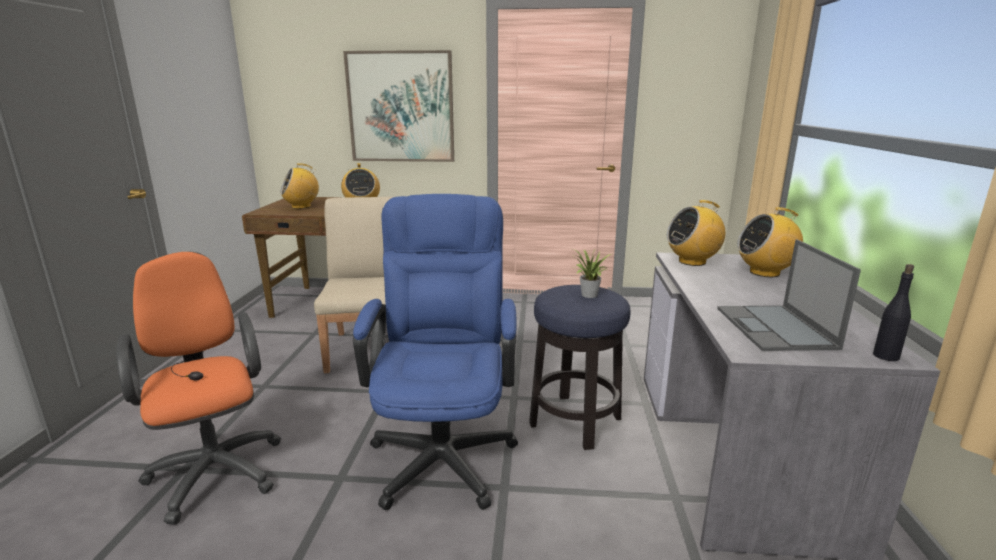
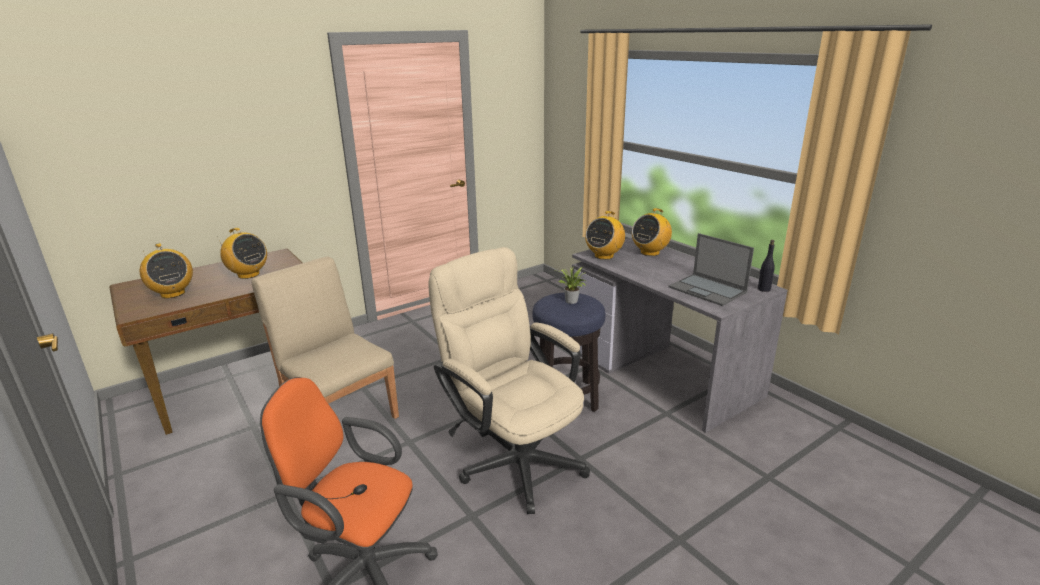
camera: 40 degrees left, 5 degrees up
(301, 207) = (172, 293): radio -> radio turned 60 degrees counterclockwise
(401, 107) = (249, 155): picture -> none
(444, 449) = (513, 457): blue office chair -> beige office chair

